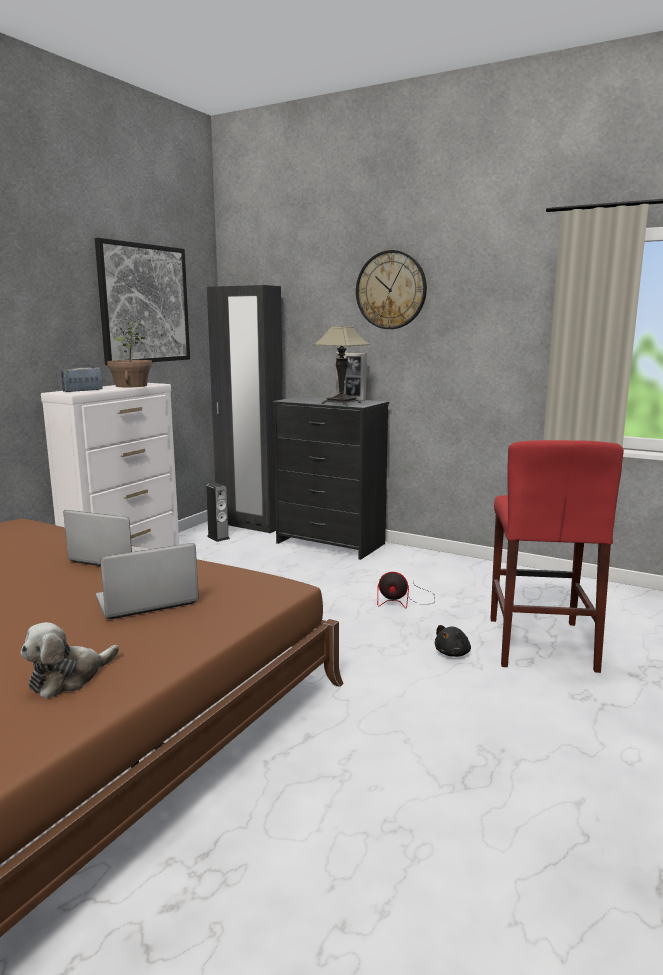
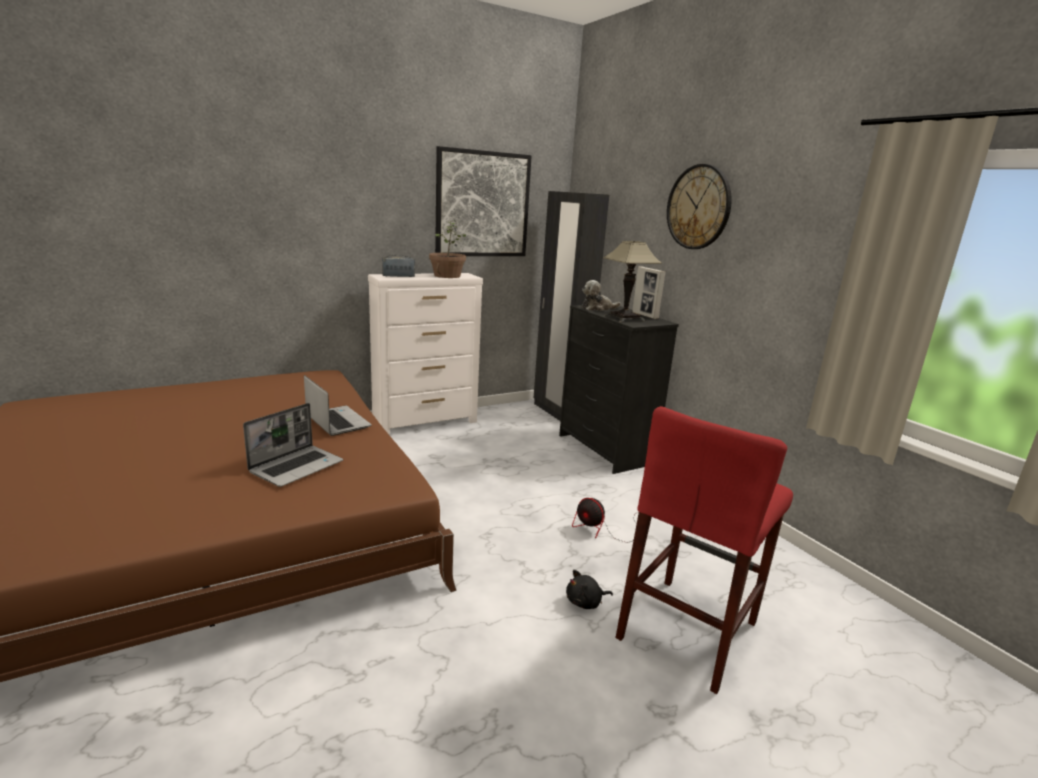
camera: 30 degrees right, 5 degrees up
(69, 678) = (163, 513): plush toy -> plush toy (597, 308)
(145, 601) = (297, 467): laptop -> laptop turned 120 degrees clockwise
(218, 537) = (519, 417): speaker -> none

